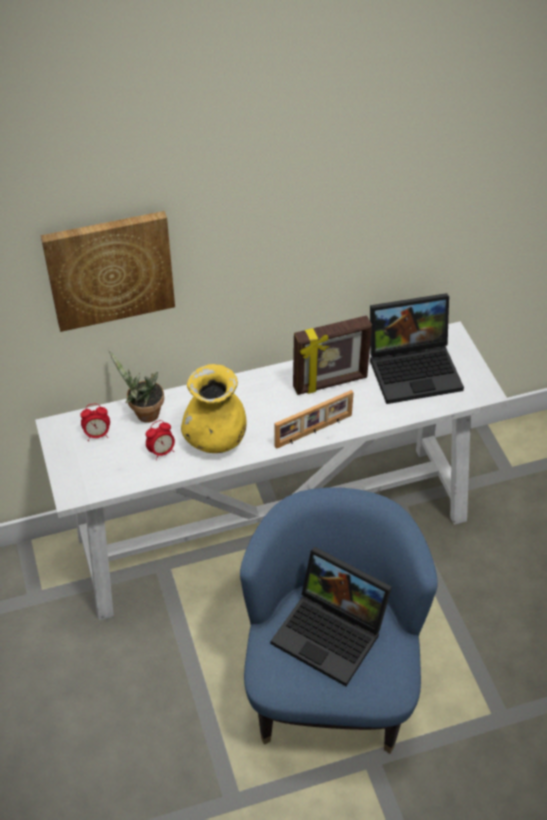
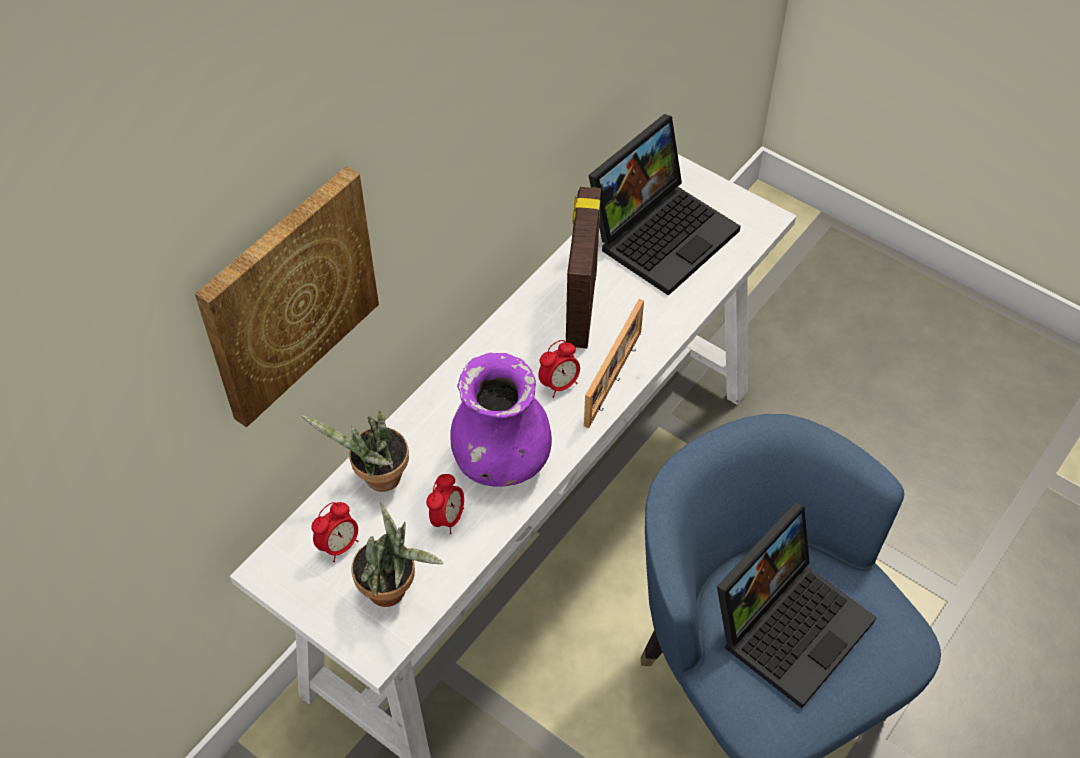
camera: 35 degrees left, 5 degrees up
(104, 470) = (393, 590): none -> potted plant
(215, 439) = (501, 459): yellow vase -> purple vase
(281, 418) = (559, 384): none -> alarm clock
(330, 383) = (580, 305): picture frame -> picture frame turned 150 degrees clockwise
(332, 633) = (790, 622): laptop -> laptop turned 45 degrees counterclockwise

